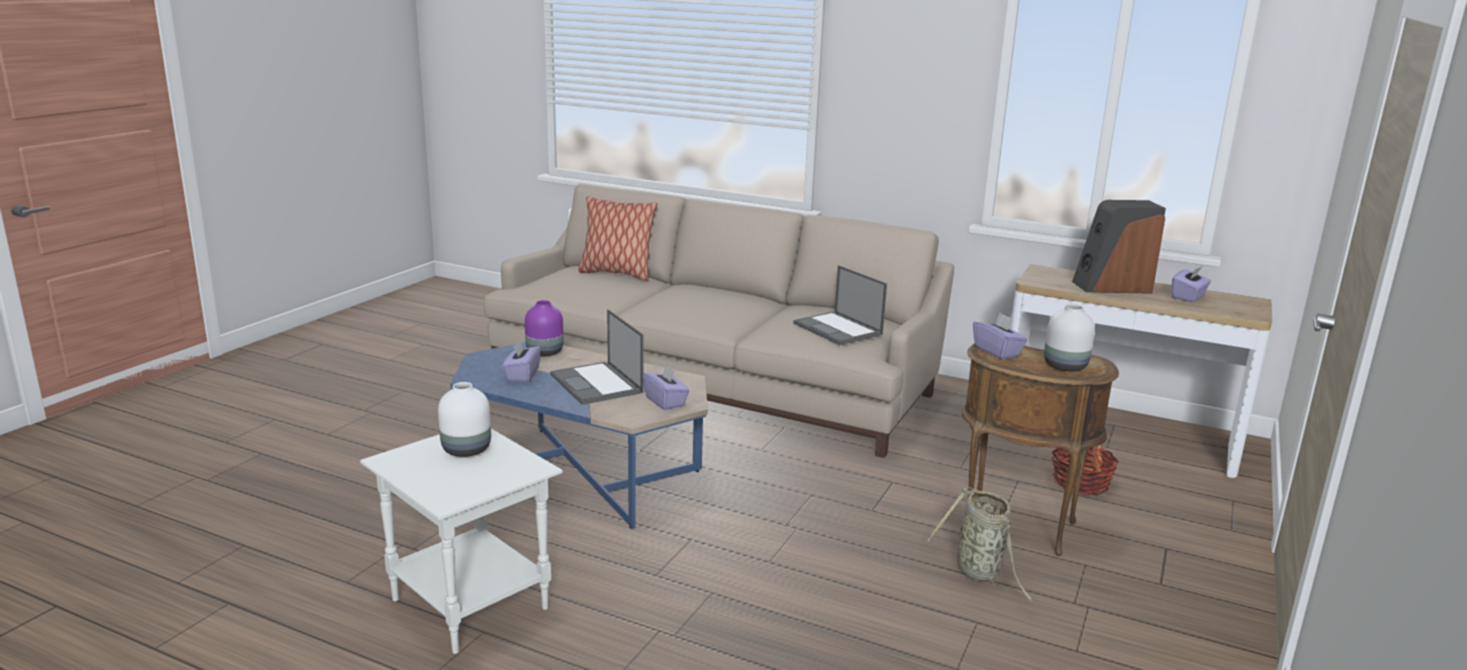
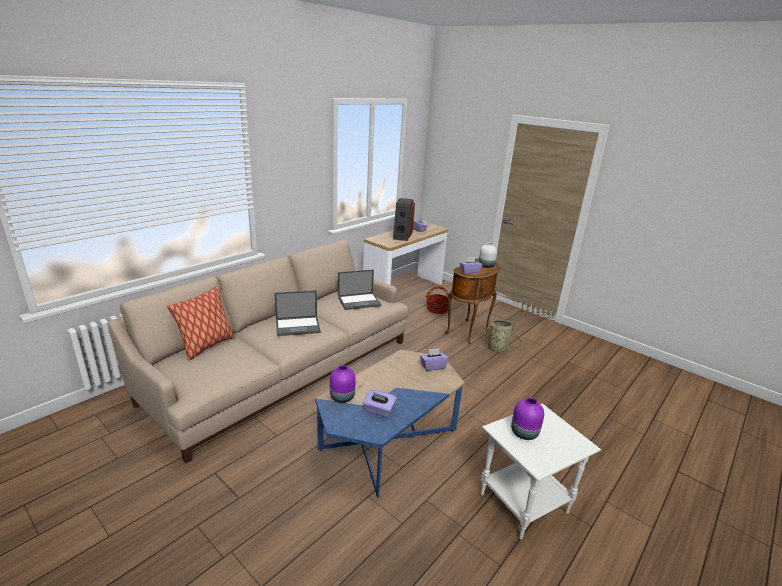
camera: 75 degrees left, 5 degrees up
(465, 450) = (524, 433): white vase -> purple vase
(597, 384) = (402, 384): laptop -> laptop (298, 326)

